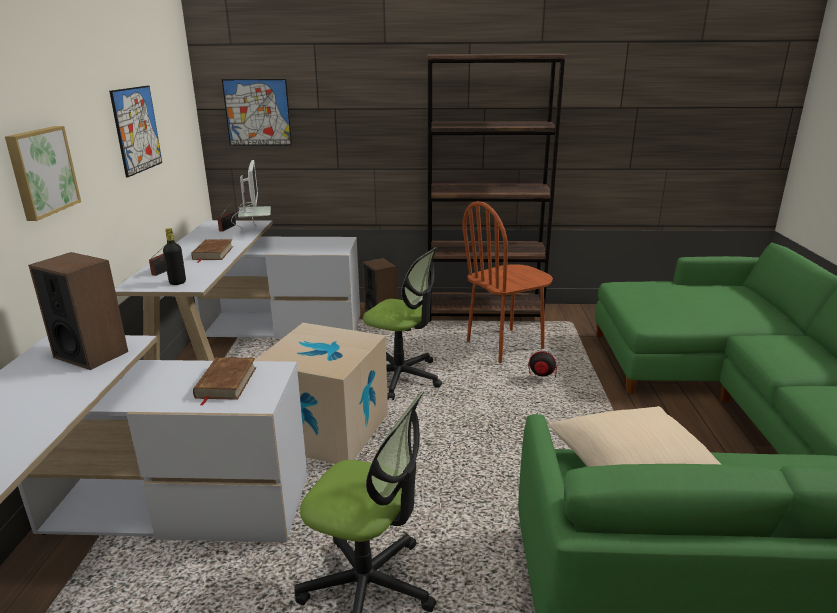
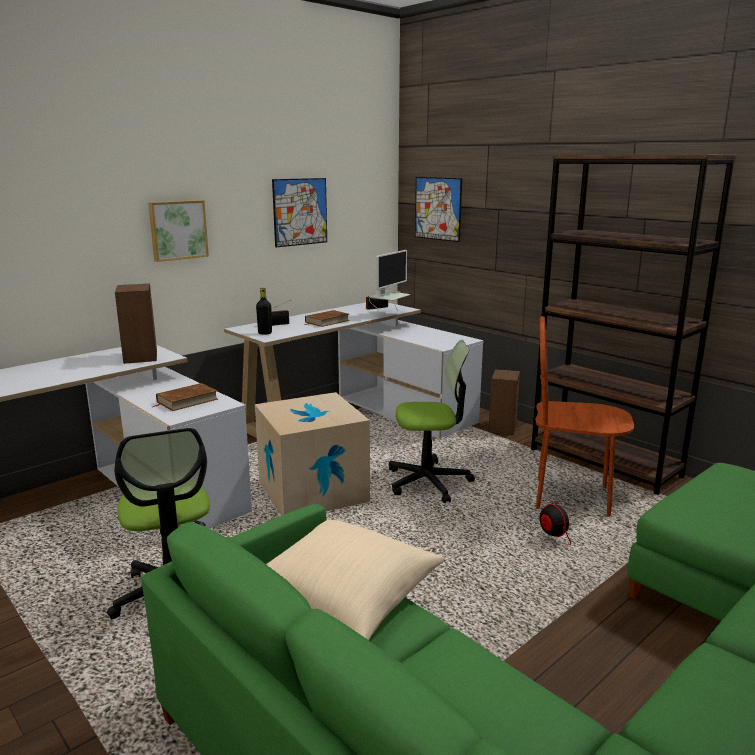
camera: 45 degrees right, 5 degrees down
(401, 377) = (428, 482): office chair -> office chair turned 75 degrees counterclockwise

